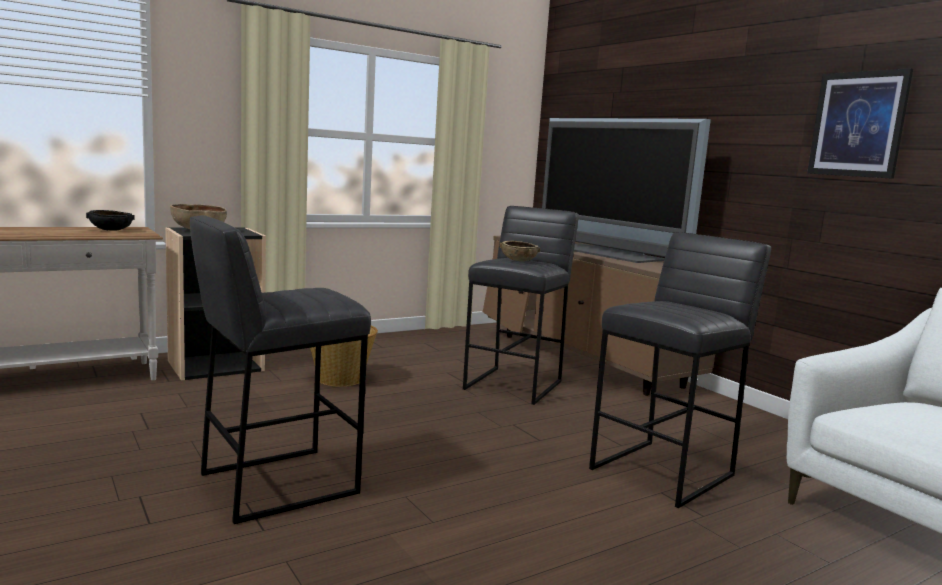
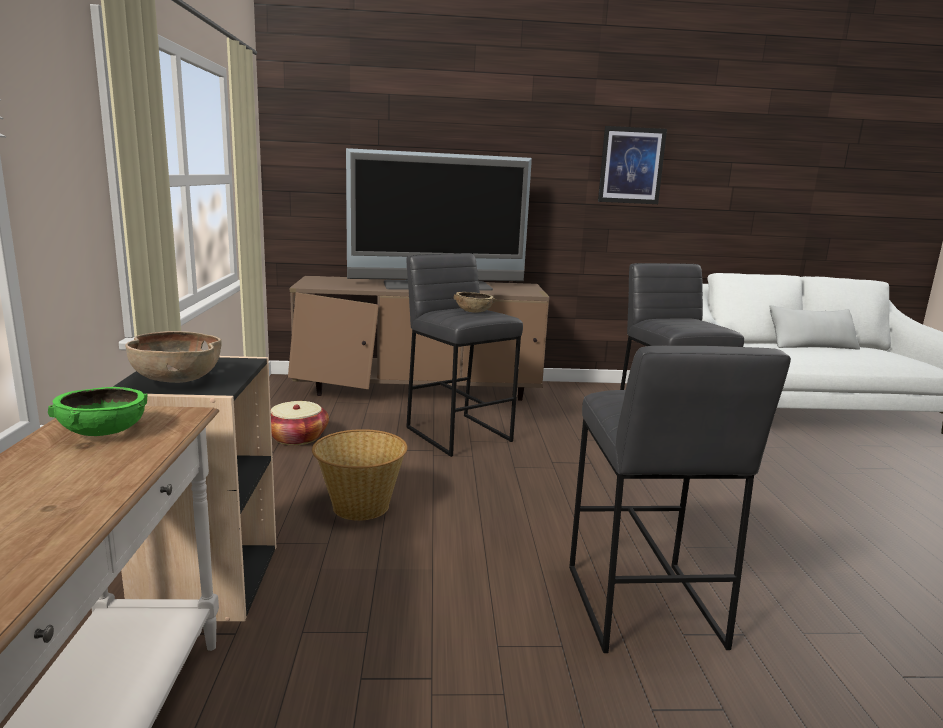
camera: 60 degrees left, 5 degrees up
(111, 230) = (103, 431): black bowl -> green bowl
(422, 346) = (297, 437): none -> basket

